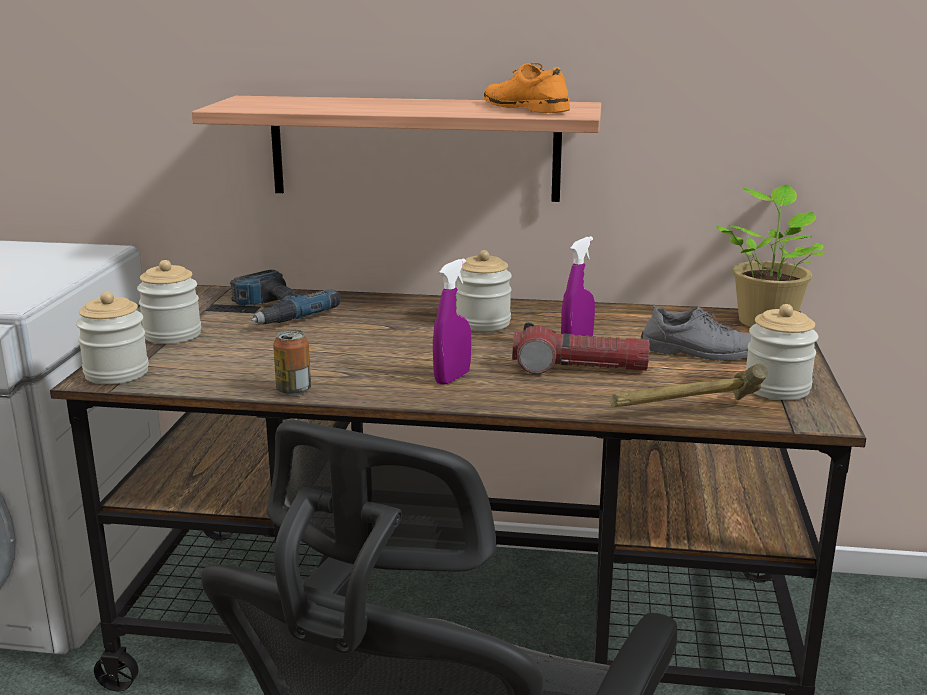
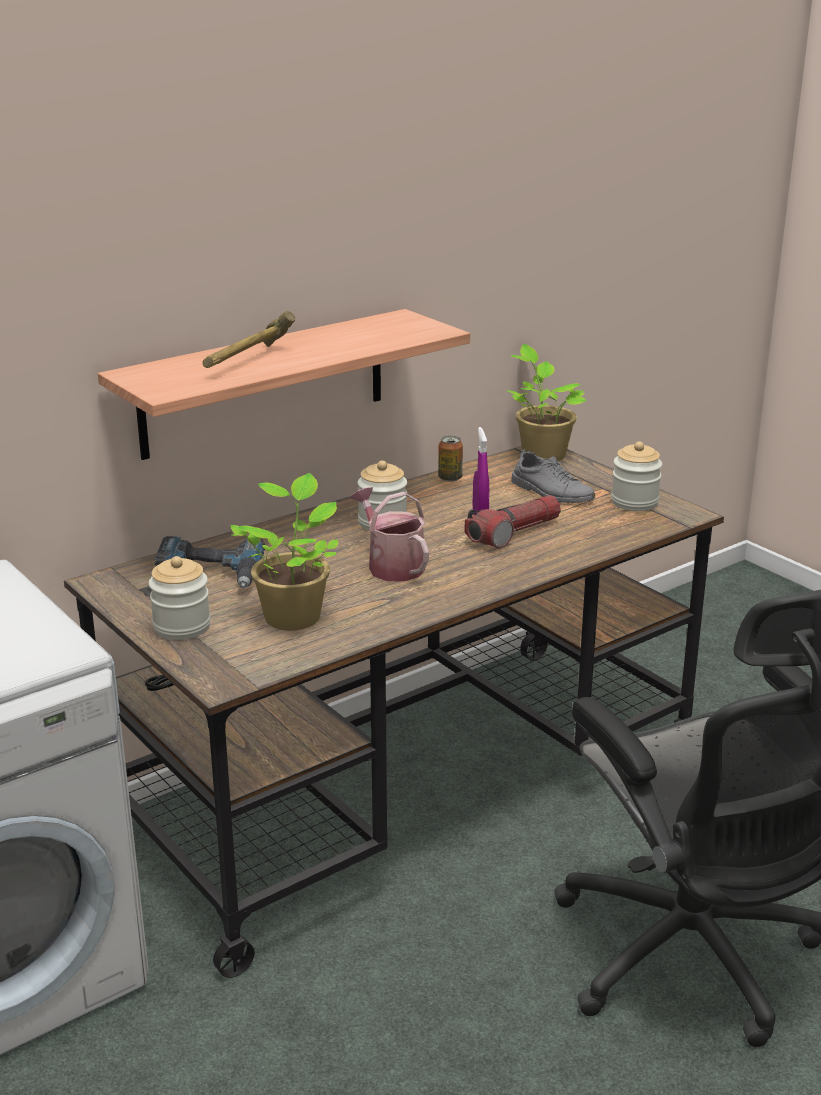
camera: 45 degrees left, 5 degrees up
(116, 373) = (226, 673): jar -> none
(254, 357) = (293, 615): none -> potted plant
(293, 390) = (383, 626): can -> can (450, 478)
(412, 353) = (391, 565): none -> watering can
(452, 378) = (458, 572): purple spray bottle -> none
(526, 108) = (386, 330): orange shoe -> none
(685, 412) = (623, 538): hammer -> hammer (247, 362)
(700, 351) = (551, 492): grey shoe -> grey shoe turned 75 degrees clockwise

